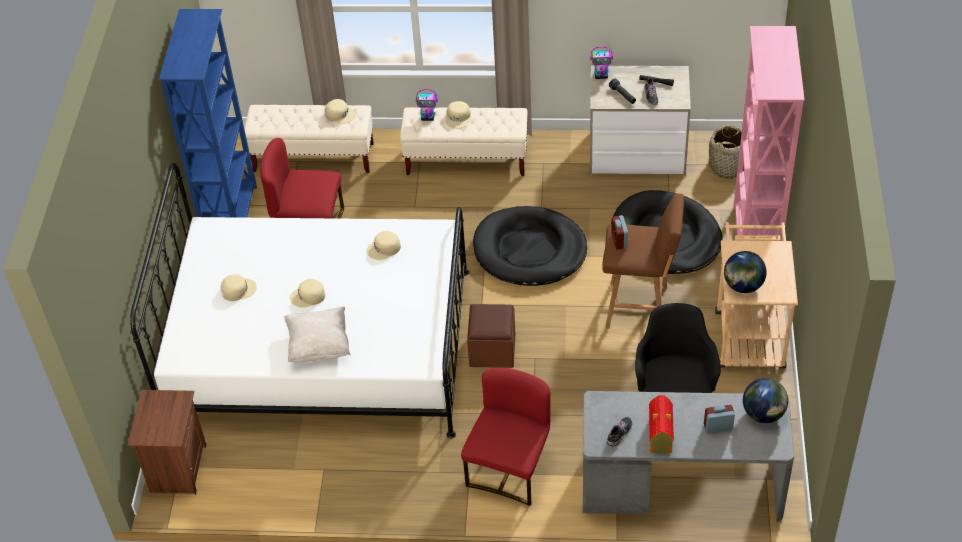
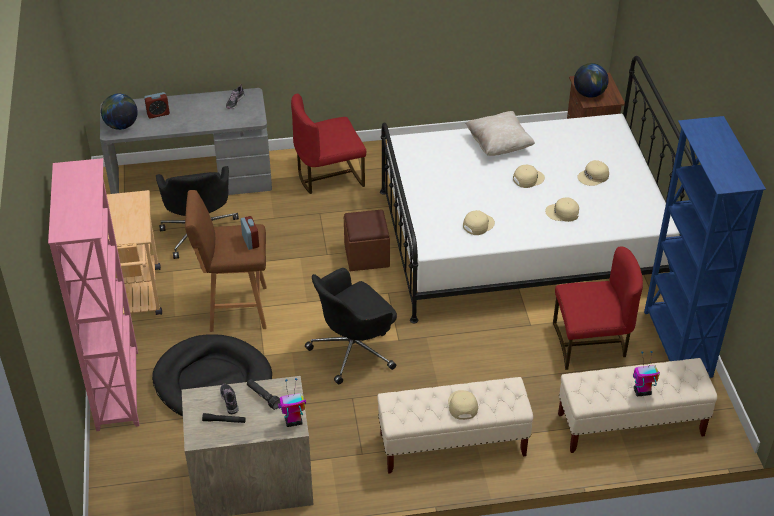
camera: 165 degrees right, 5 degrees down
(340, 114) = (602, 392): beige cap -> beige cap (562, 213)
(428, 117) = (497, 401): toy robot -> toy robot (641, 392)
(510, 468) = (329, 176): red chair -> red chair turned 60 degrees clockwise
(529, 250) = (354, 350): black dog bed -> black office chair
(660, 436) = (203, 104): toy house -> none
(728, 166) = (142, 479): basket -> none
(743, 286) = (131, 204): globe -> globe (589, 94)

